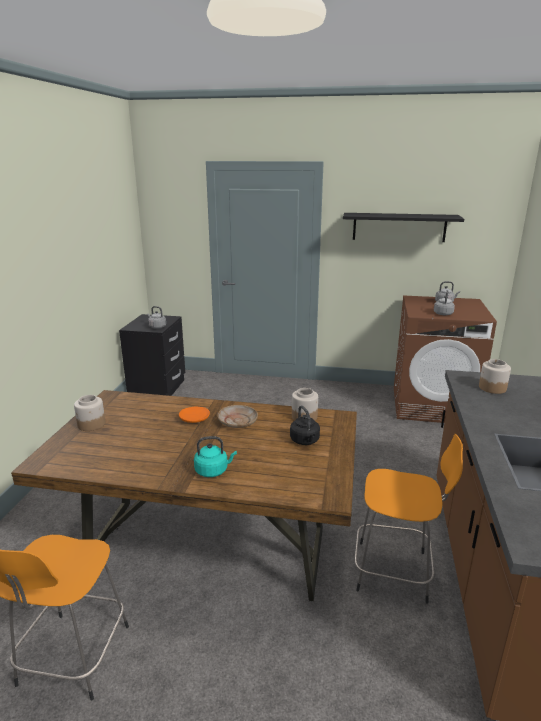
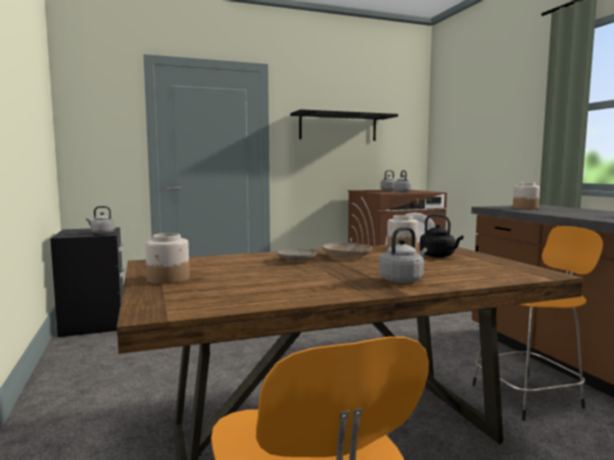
camera: 30 degrees left, 15 degrees down
(194, 419) = (296, 260): orange plate -> beige plate
(213, 471) = (402, 280): turquoise kettle -> grey kettle

